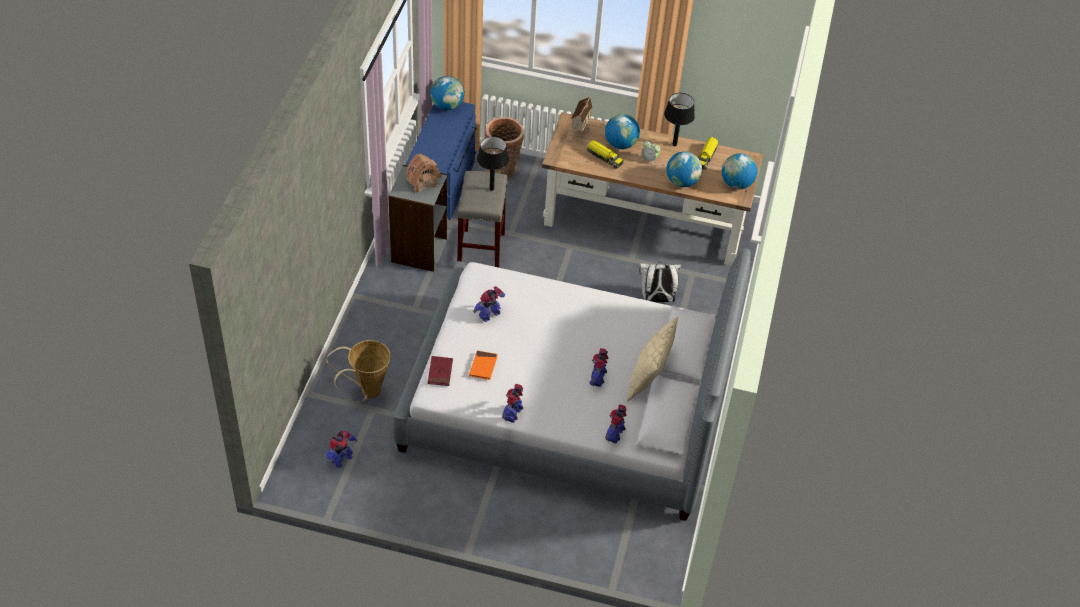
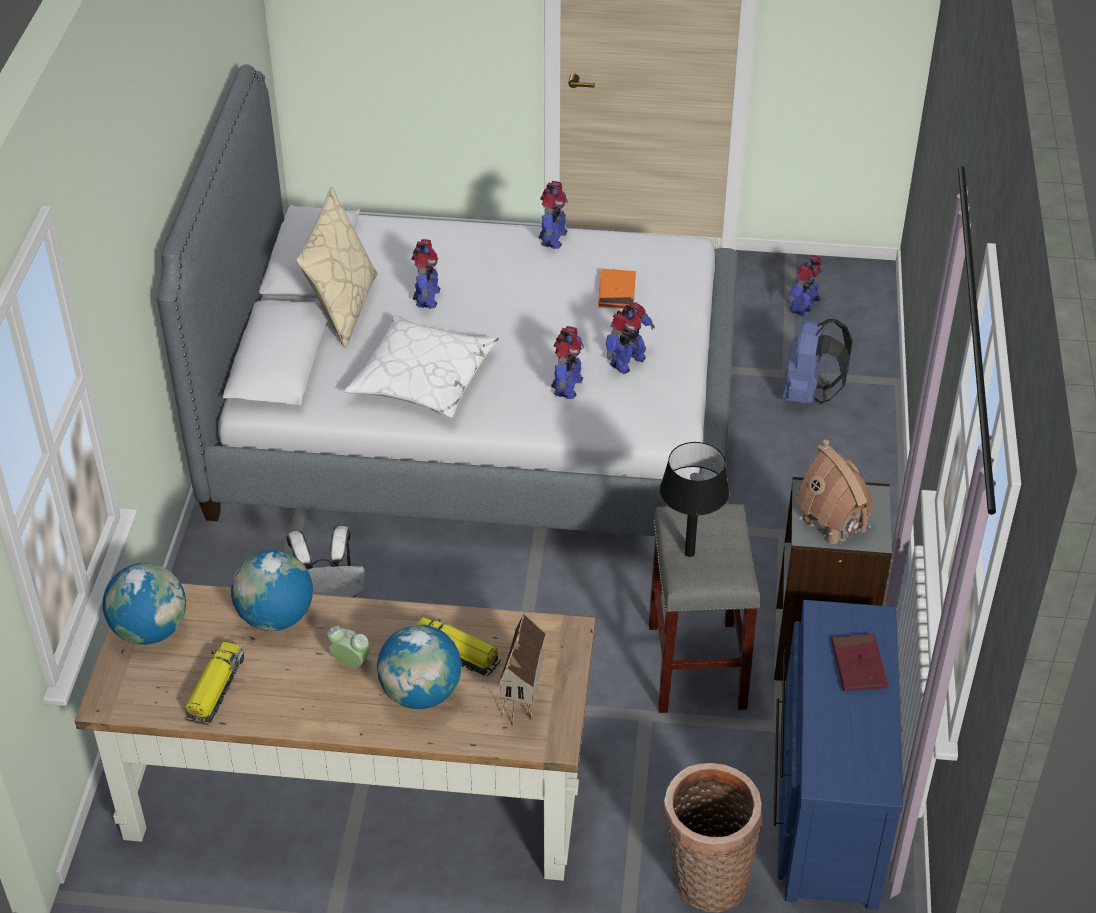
camera: 175 degrees right, 5 degrees down
(366, 392) = (808, 394): basket -> blue backpack
(440, 372) = (682, 275): red book -> red book (858, 665)
(447, 106) = (866, 779): globe -> none
(604, 322) = (423, 378): none -> white pillow
(615, 434) = (392, 232): toy robot -> toy robot (567, 387)
(674, 144) = (291, 712): black table lamp -> none

